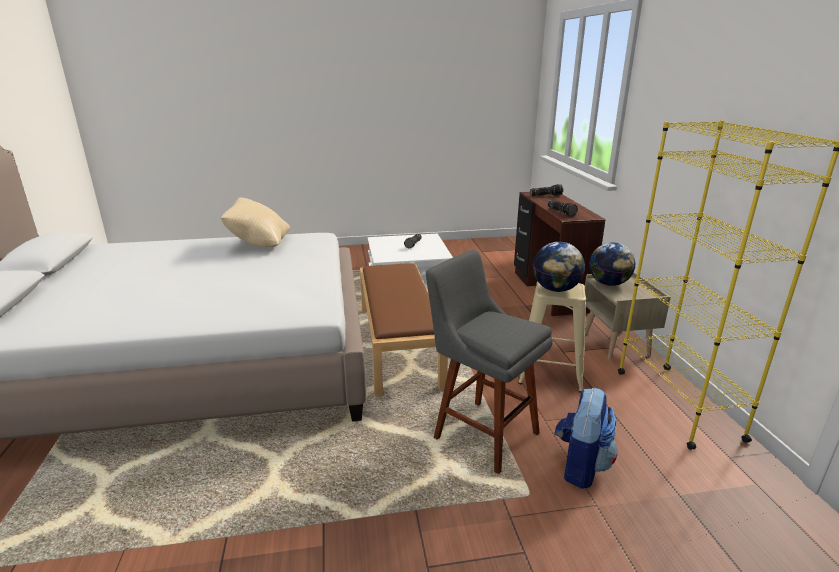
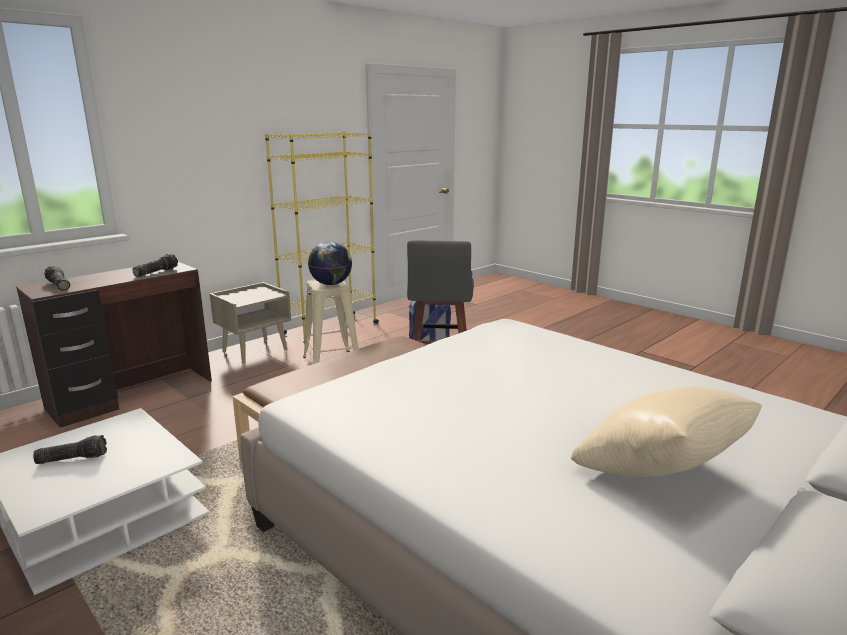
camera: 125 degrees left, 5 degrees down
(259, 244) = (398, 428): beige pillow -> beige pillow (659, 475)
(608, 284) = (244, 300): globe -> none

